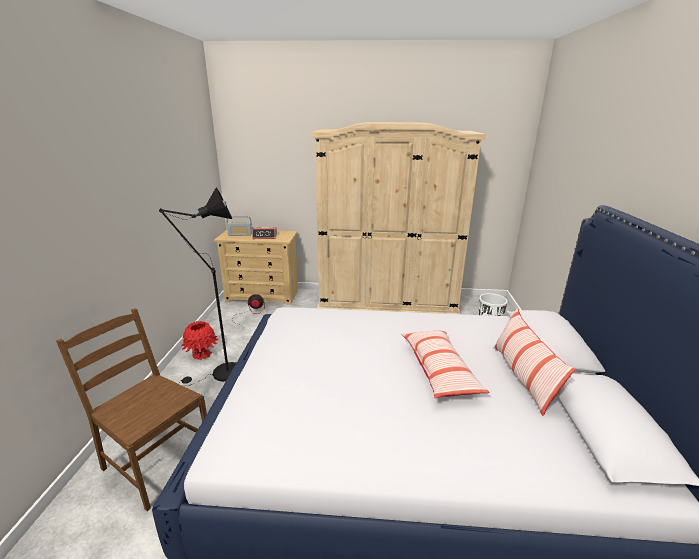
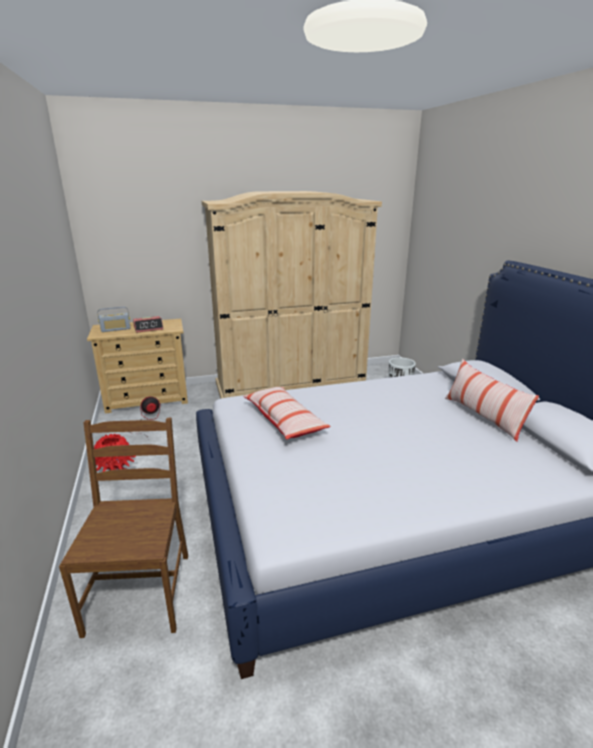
camera: 20 degrees left, 0 degrees up
(156, 462) = (140, 592): brown chair -> brown chair turned 75 degrees clockwise
(221, 374) = (155, 488): black floor lamp -> none
(439, 370) = (416, 425): pillow -> pillow (284, 420)

